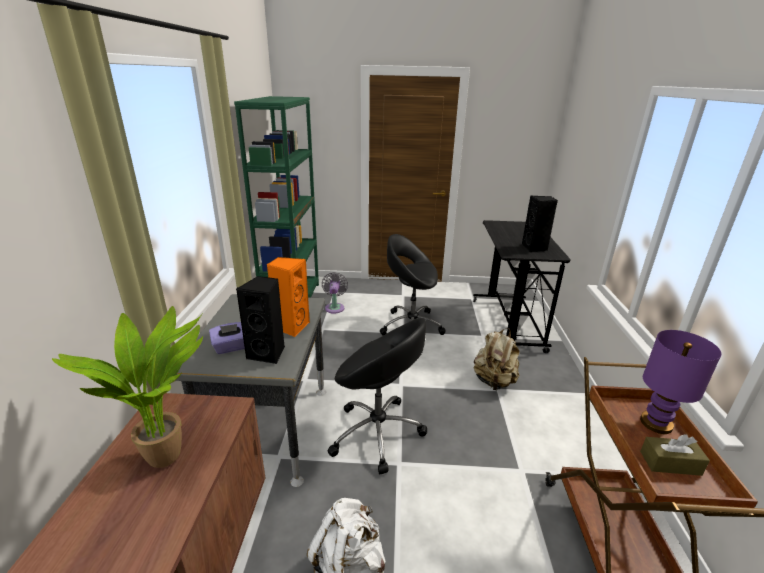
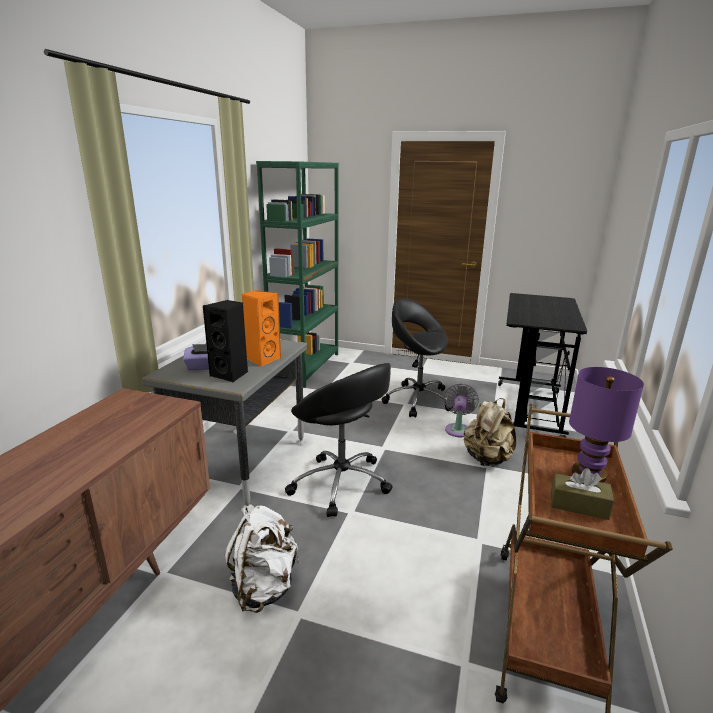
camera: 15 degrees right, 5 degrees down
(168, 453) = (112, 425): potted plant -> none
(335, 307) = (346, 375): grey fan -> grey fan (458, 429)
(534, 248) = (551, 318): black speaker -> none

